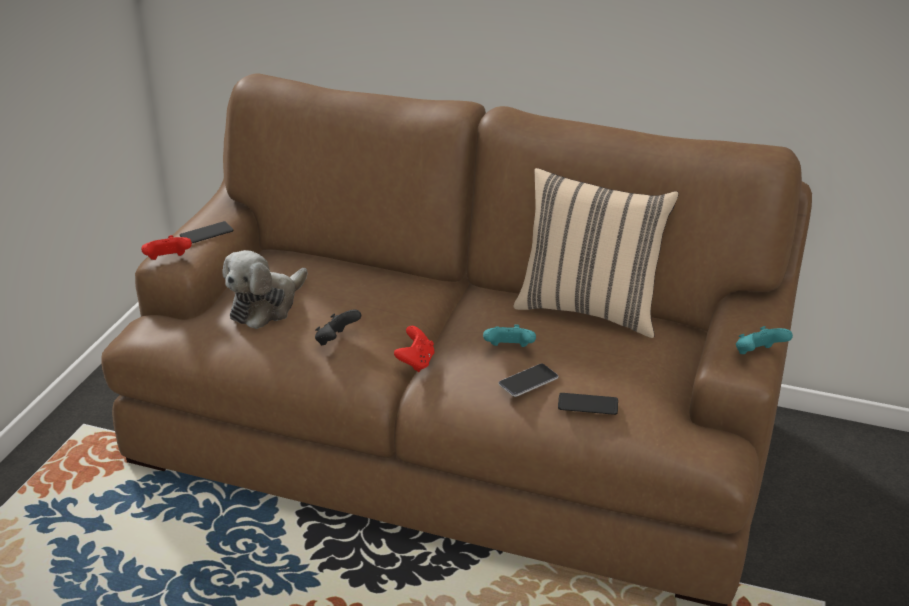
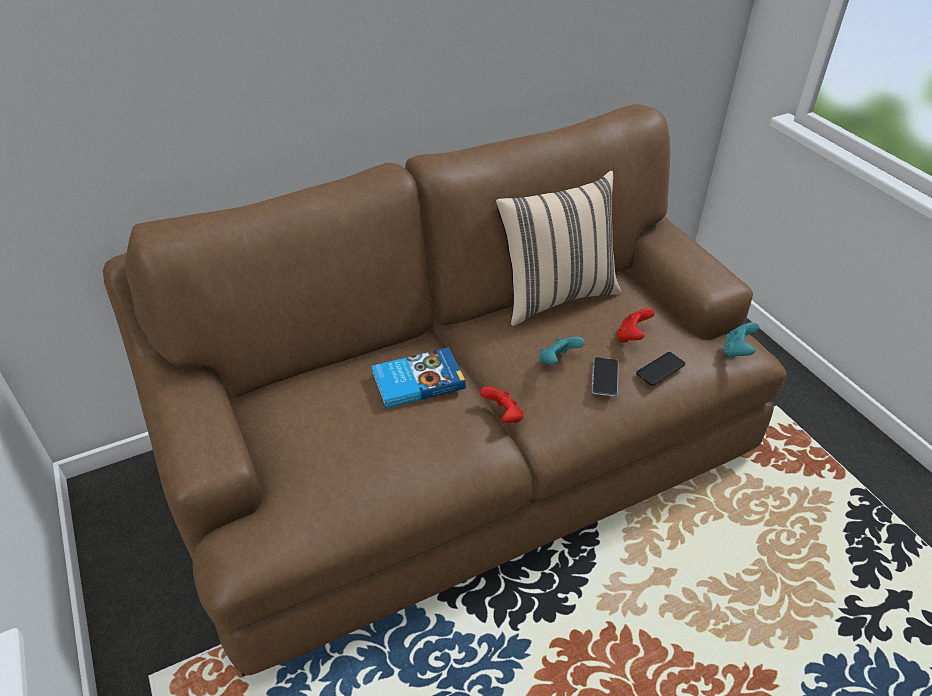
camera: 45 degrees left, 10 degrees up
(168, 261) = (206, 468): red game controller -> red game controller (632, 336)
(206, 233) = (202, 416): phone -> none
(266, 306) = (331, 449): plush toy -> none
(336, 340) = (433, 440): black game controller -> none
(383, 301) = (417, 381): none -> book
(758, 354) = (717, 267): turquoise game controller -> turquoise game controller (737, 351)

